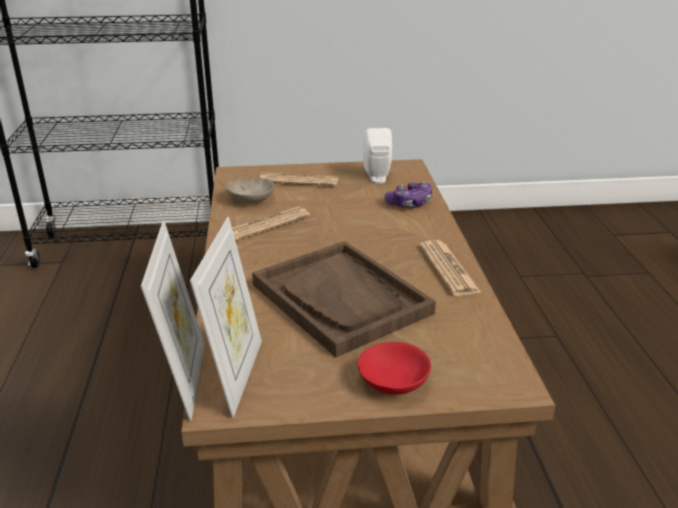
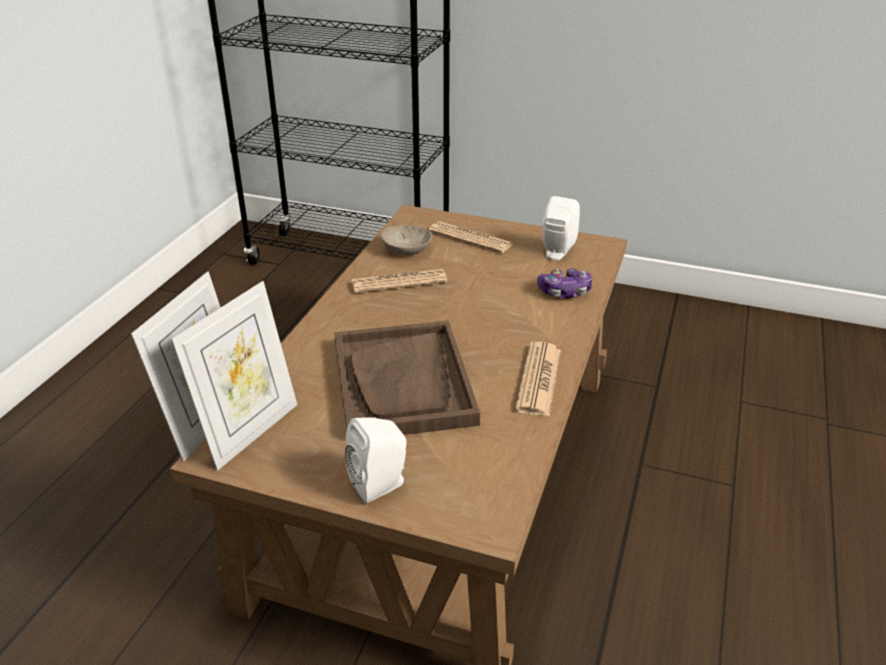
camera: 25 degrees right, 5 degrees up
(396, 382) = (381, 484): red bowl -> white speaker

